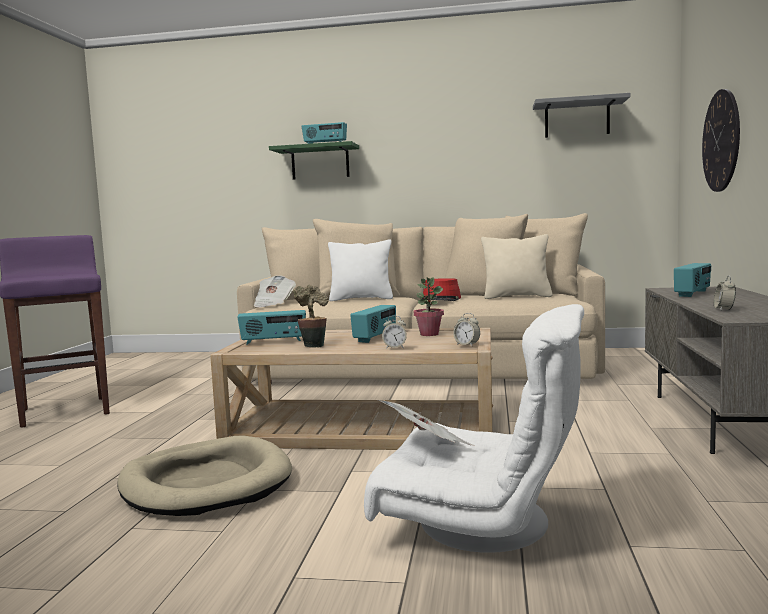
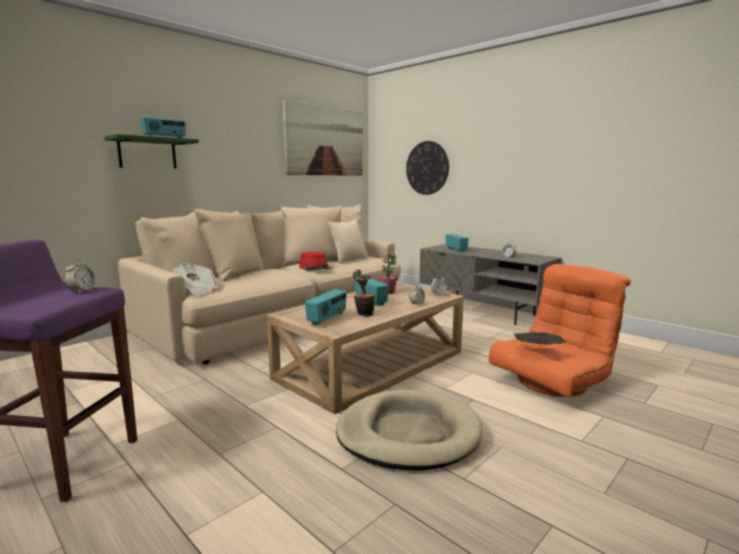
camera: 55 degrees left, 5 degrees up
(74, 274) = (81, 291): none -> alarm clock
(361, 299) = (254, 275): white pillow -> none
(482, 526) = (553, 383): white armchair -> orange armchair
(577, 119) = (325, 141): grey shelf -> picture

